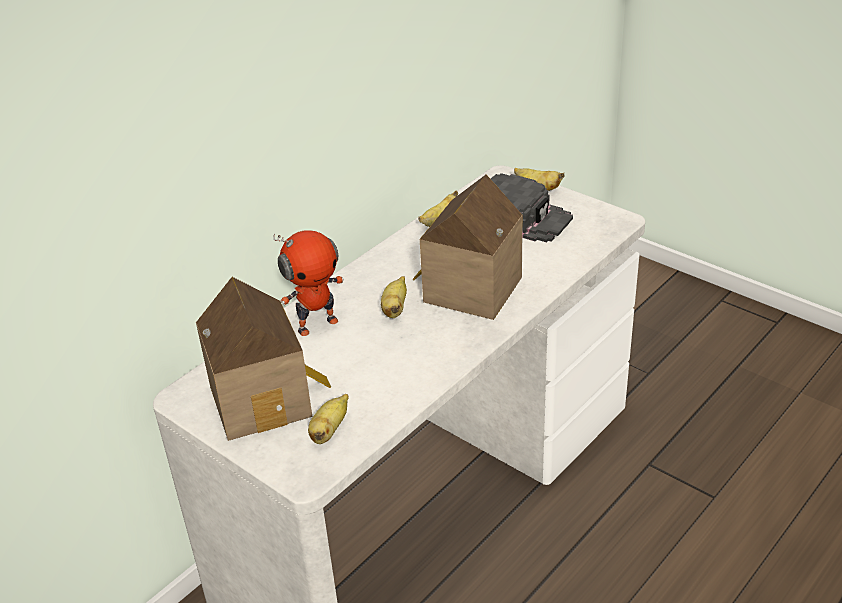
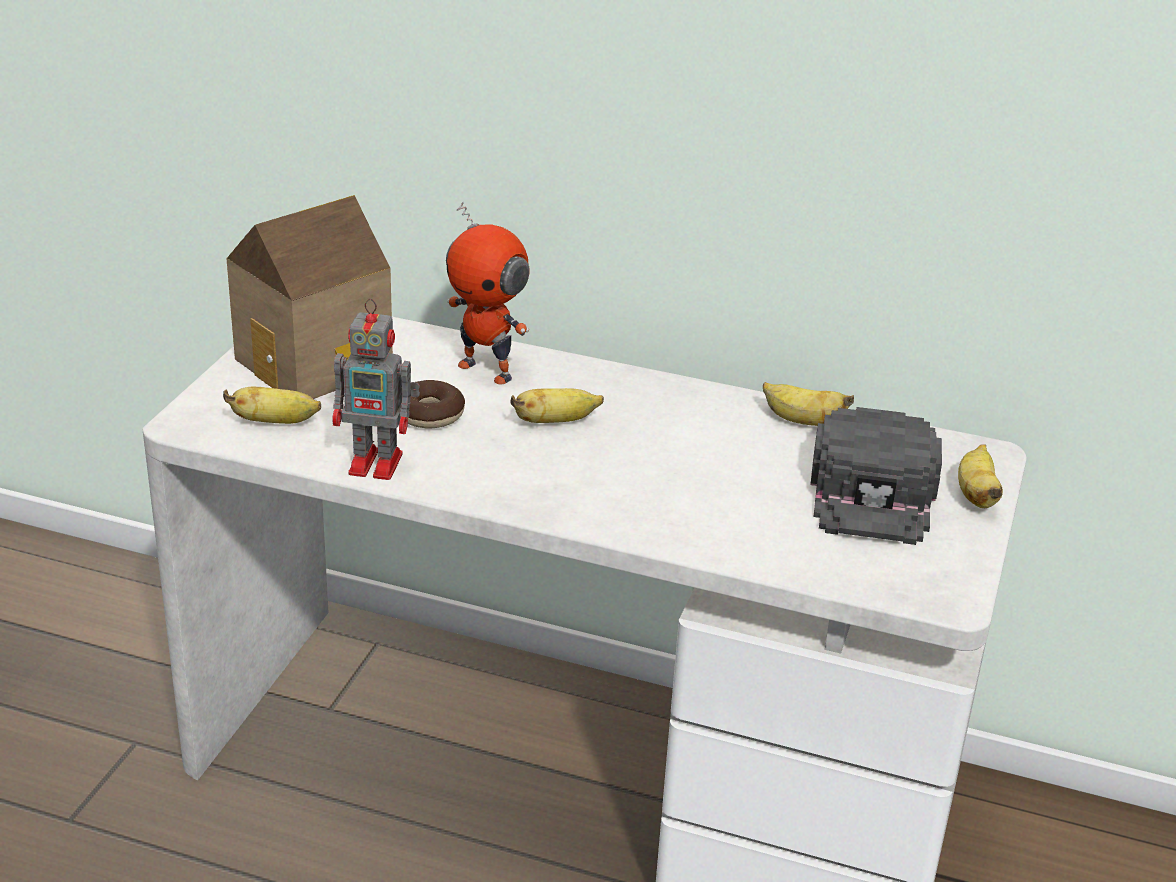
camera: 65 degrees right, 5 degrees down
(358, 358) = (429, 415): none -> donut
(407, 390) = (379, 464): none -> toy robot
(467, 289) = (639, 474): toy house -> none

